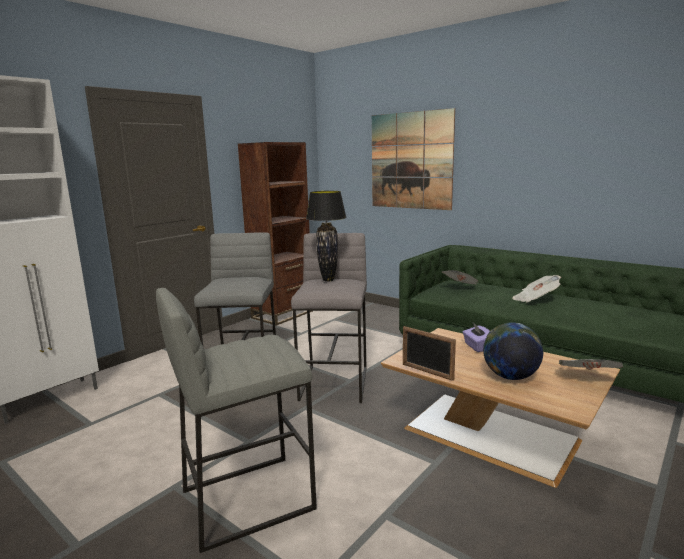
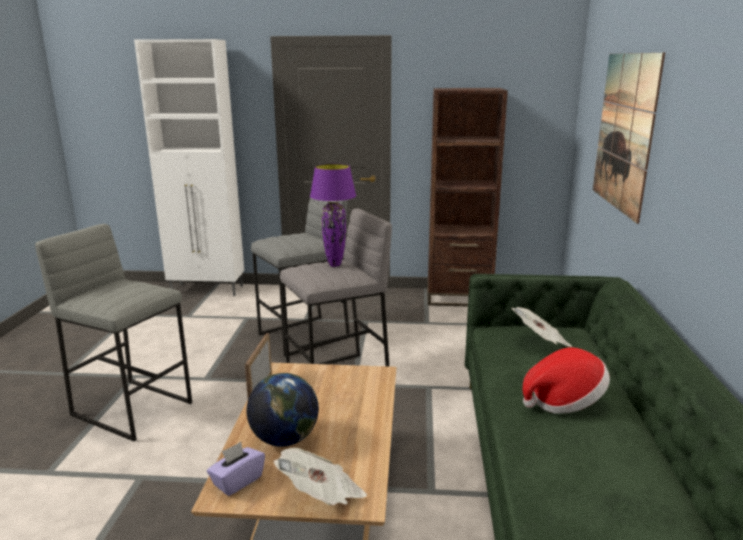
camera: 55 degrees right, 5 degrees up
(328, 280) = (335, 264): black table lamp -> purple table lamp
(477, 347) = (357, 402): purple tissue box -> purple tissue box (237, 481)
(535, 300) = (564, 402): newspaper -> hat

